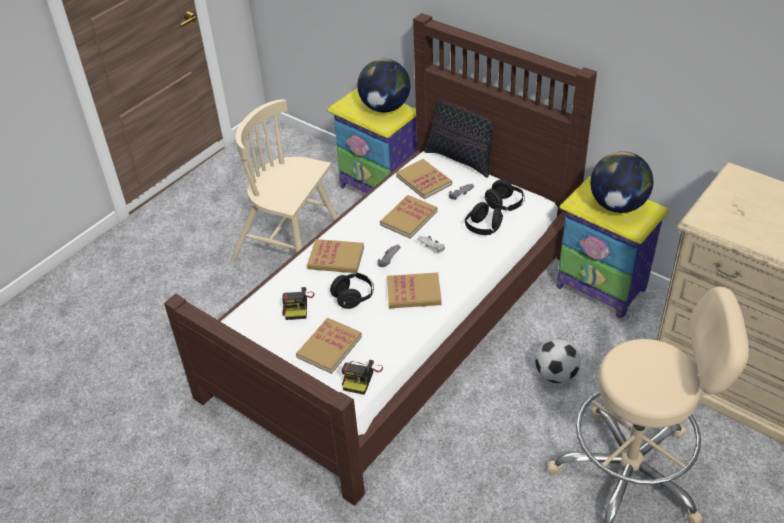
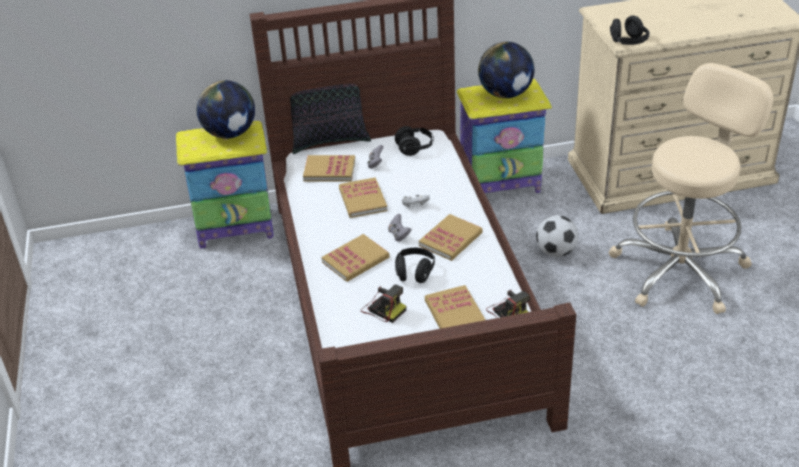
camera: 50 degrees left, 5 degrees down
(292, 243) = (228, 314): beige chair -> none
(483, 228) = (426, 171): black headphones -> black headphones (628, 43)

